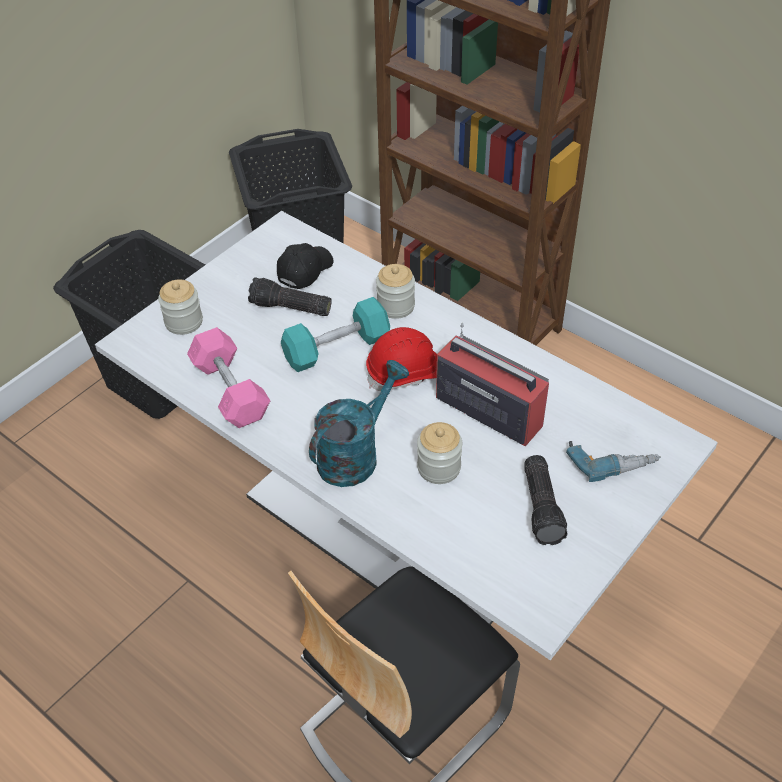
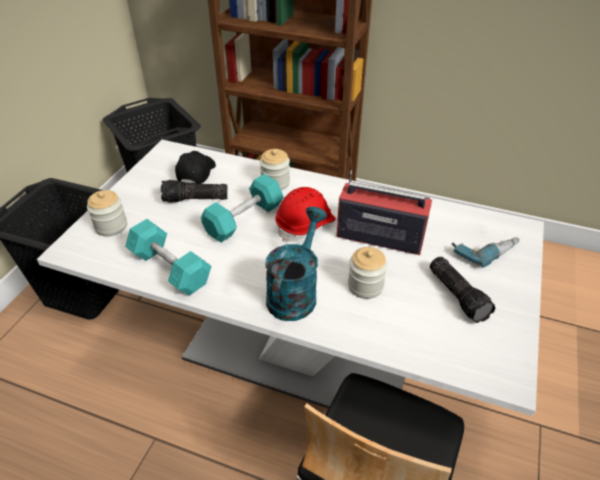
camera: 20 degrees left, 5 degrees down
(230, 390) = (170, 268): pink dumbbell -> turquoise dumbbell

